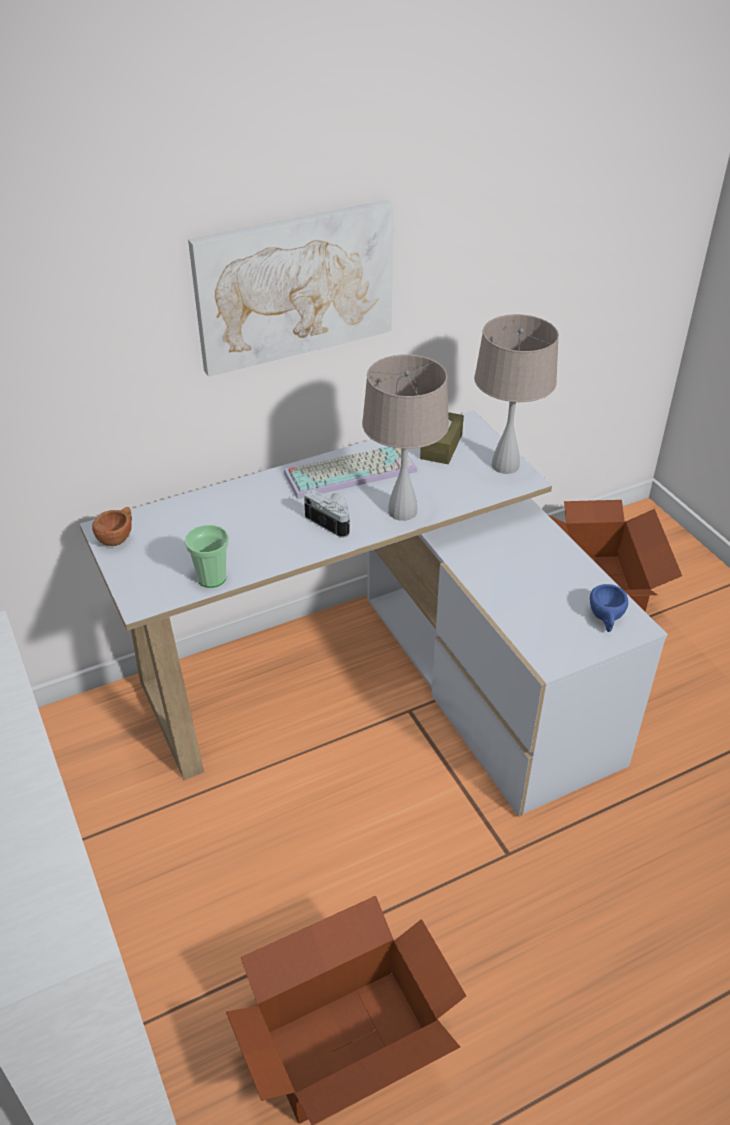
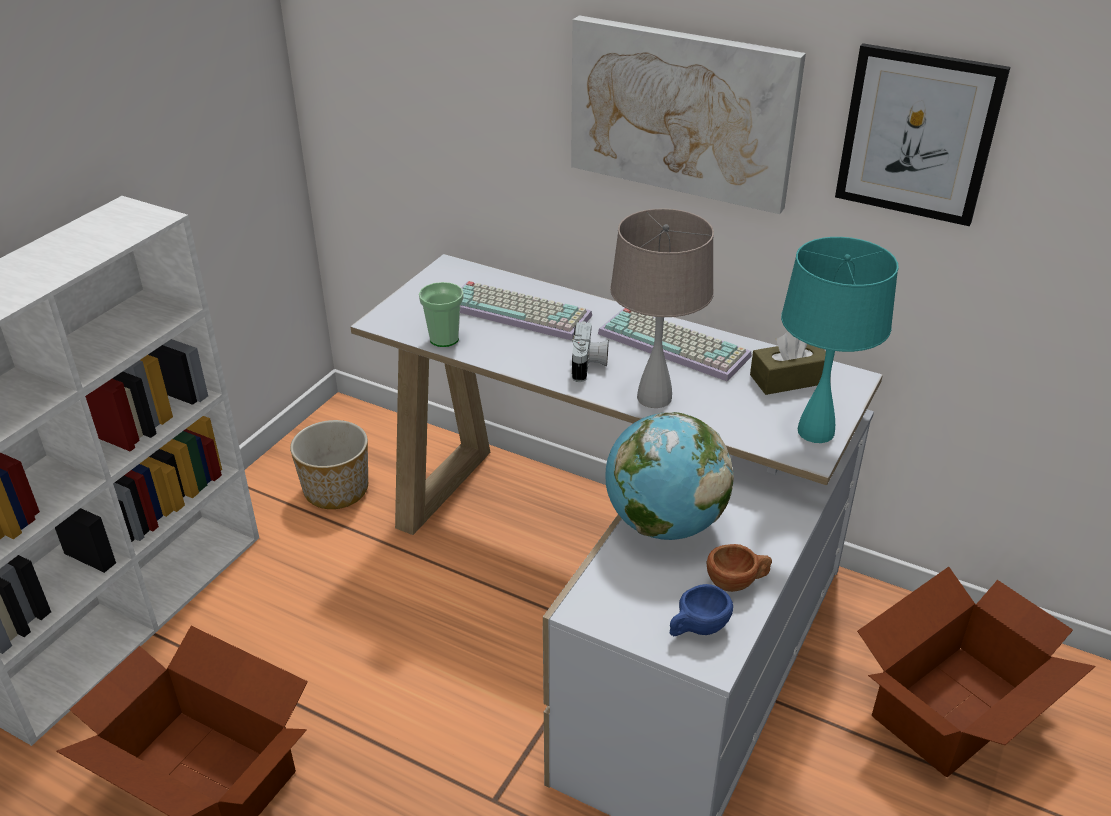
camera: 55 degrees right, 5 degrees down
(94, 798) = (337, 490): none -> planter
(118, 537) = (446, 276): brown cup -> brown cup (737, 582)
(221, 521) = (520, 311): none -> keyboard
(471, 229) = (917, 134): none -> picture
(499, 583) = (664, 524): none -> globe
(505, 465) = (816, 432): beige table lamp -> turquoise table lamp

